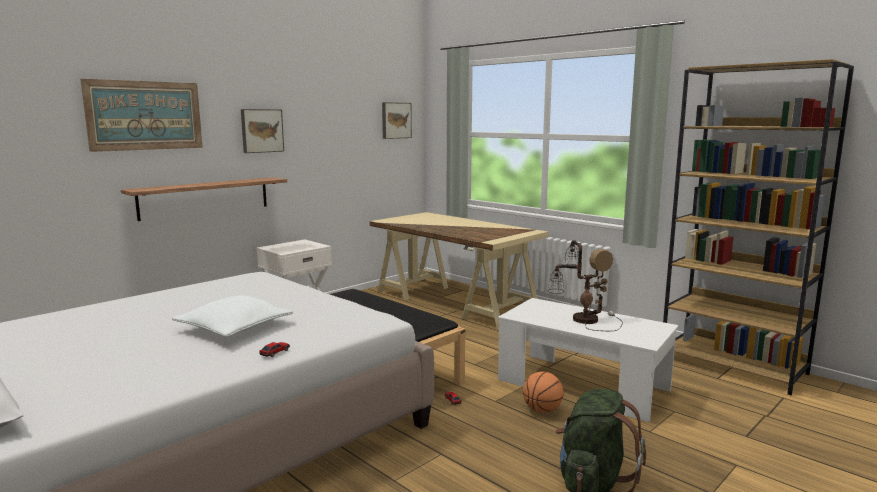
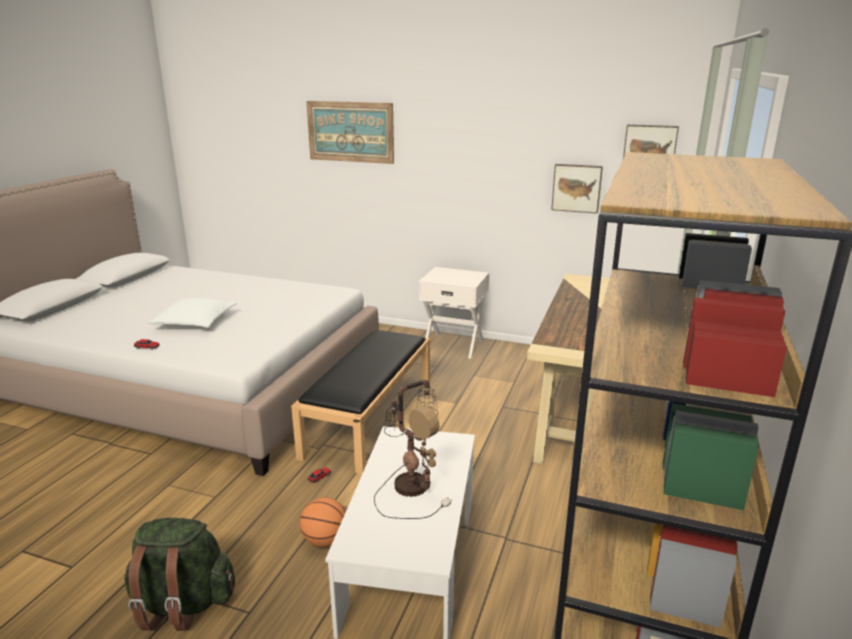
camera: 65 degrees right, 10 degrees up
(205, 198) = (394, 210): shelf -> none
(261, 130) = (454, 151): picture -> picture (576, 188)

